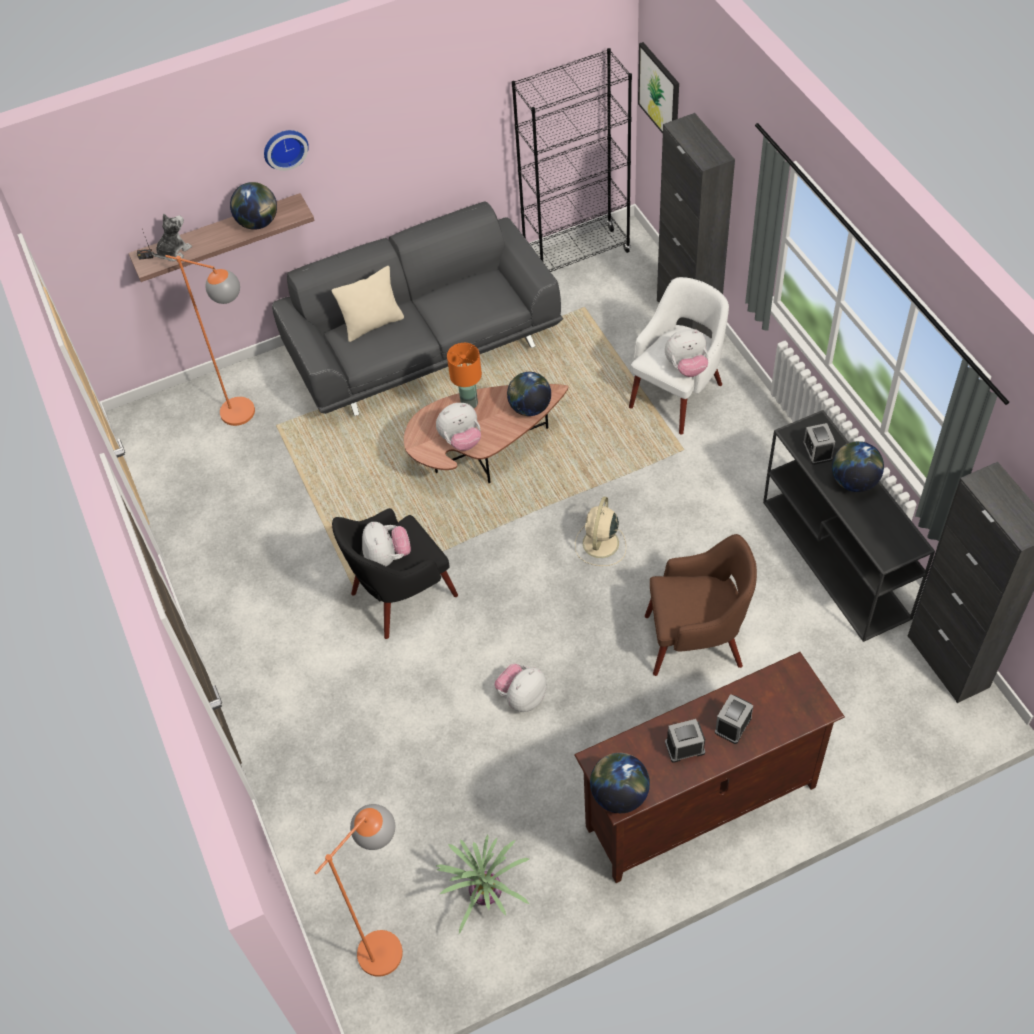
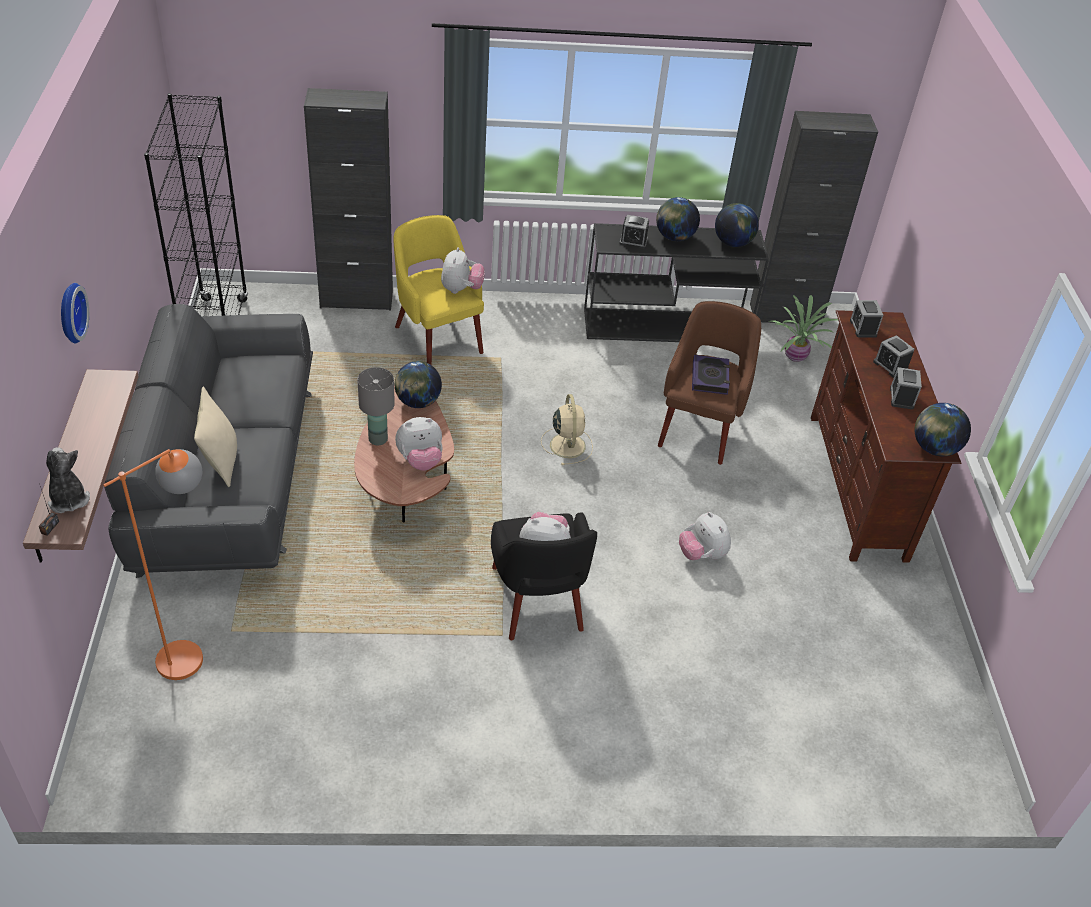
camera: 75 degrees left, 10 degrees down
(258, 223) = (100, 414): globe -> globe (733, 242)
(390, 940) = (920, 740): orange floor lamp -> none
(461, 440) = (420, 460): plush toy -> plush toy turned 75 degrees clockwise
(469, 403) = (378, 439): orange table lamp -> grey table lamp
(484, 894) = (893, 653): potted plant -> potted plant (796, 357)
(600, 544) = (567, 444): beige fan -> beige fan turned 135 degrees counterclockwise
(660, 93) = (228, 113): picture -> none
(678, 394) = (437, 337): white armchair -> yellow armchair
(693, 600) = (710, 378): none -> book
(784, 684) = (863, 328): none -> alarm clock

